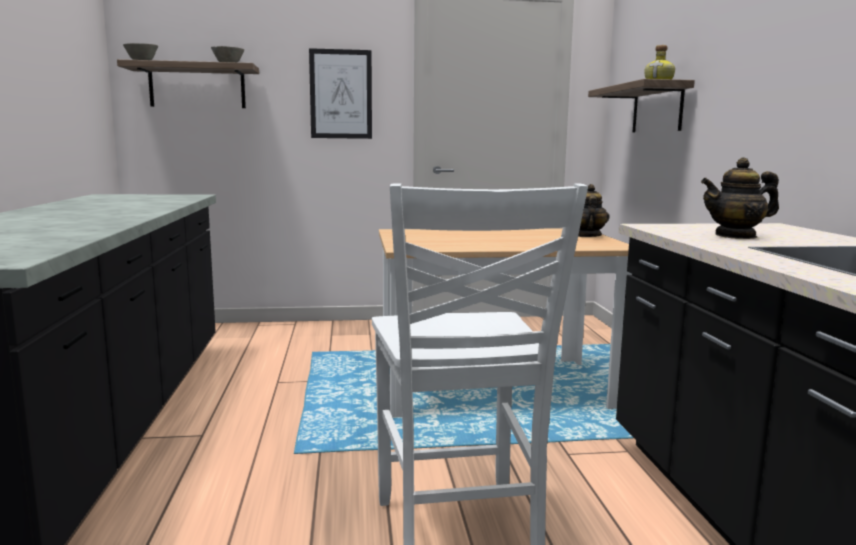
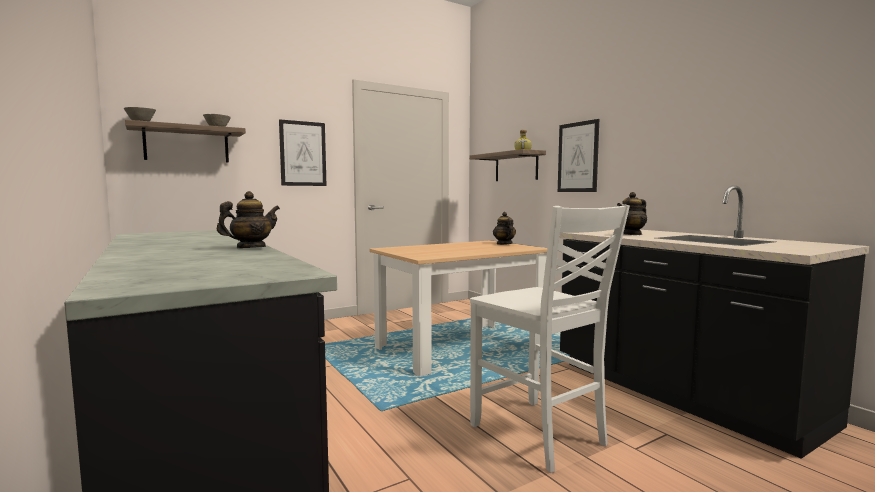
camera: 25 degrees left, 5 degrees down
(117, 221) = (250, 248): none -> teapot
(734, 91) = (577, 157): none -> picture

